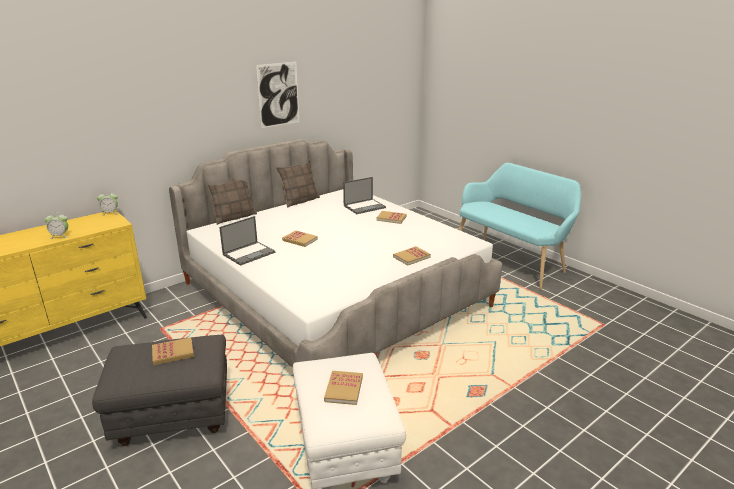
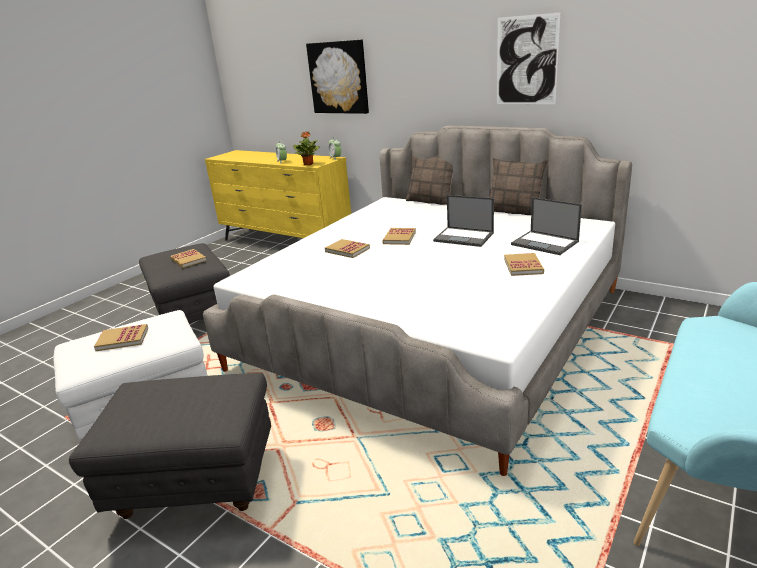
camera: 75 degrees right, 0 degrees up
(96, 128) = (338, 77): none -> picture
(105, 225) = (308, 164): none -> potted plant
(249, 253) = (349, 228): laptop -> laptop (464, 237)
(411, 257) = (398, 303): book -> book (347, 250)
(459, 417) = (197, 483): none -> grey ottoman

